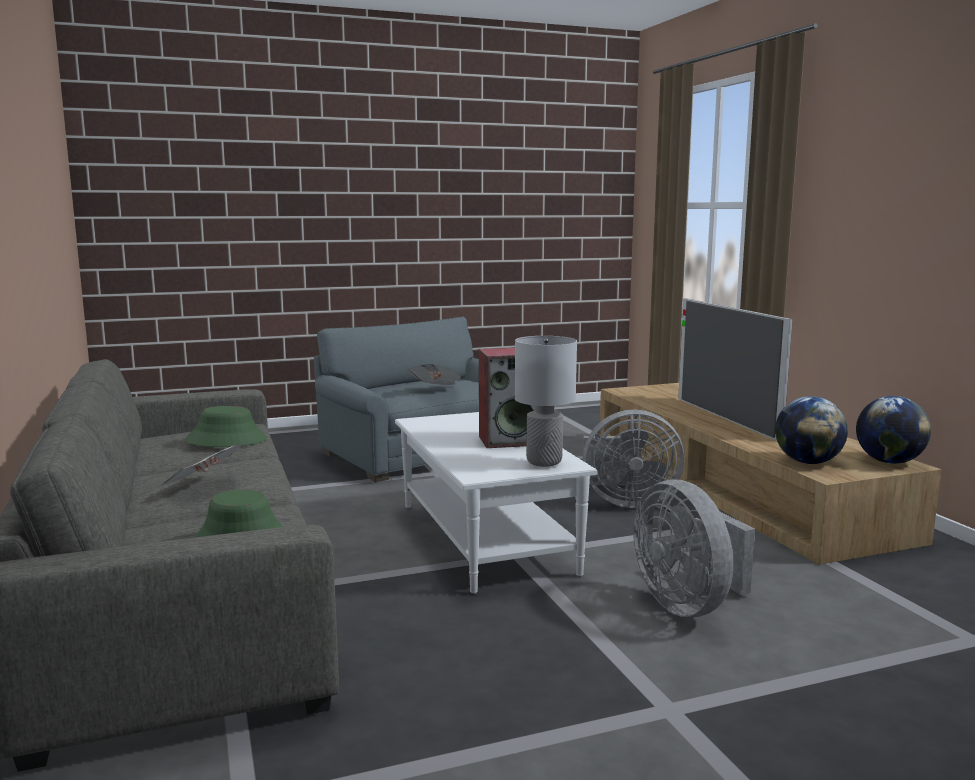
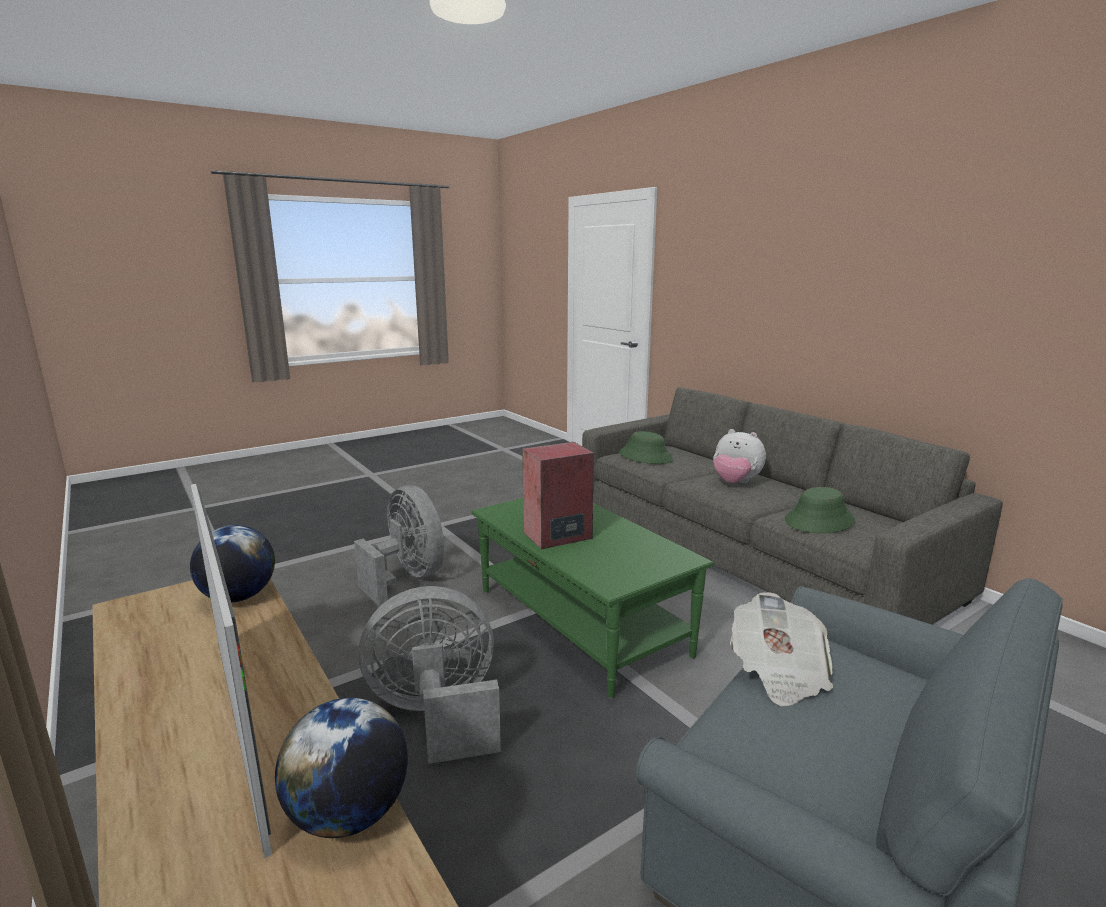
camera: 165 degrees right, 5 degrees up
(202, 486) = (735, 483): newspaper -> plush toy
(484, 538) = (581, 622): white coffee table -> green coffee table
(544, 464) = (514, 510): grey table lamp -> none
(889, 462) = (135, 610): globe -> globe (349, 814)

